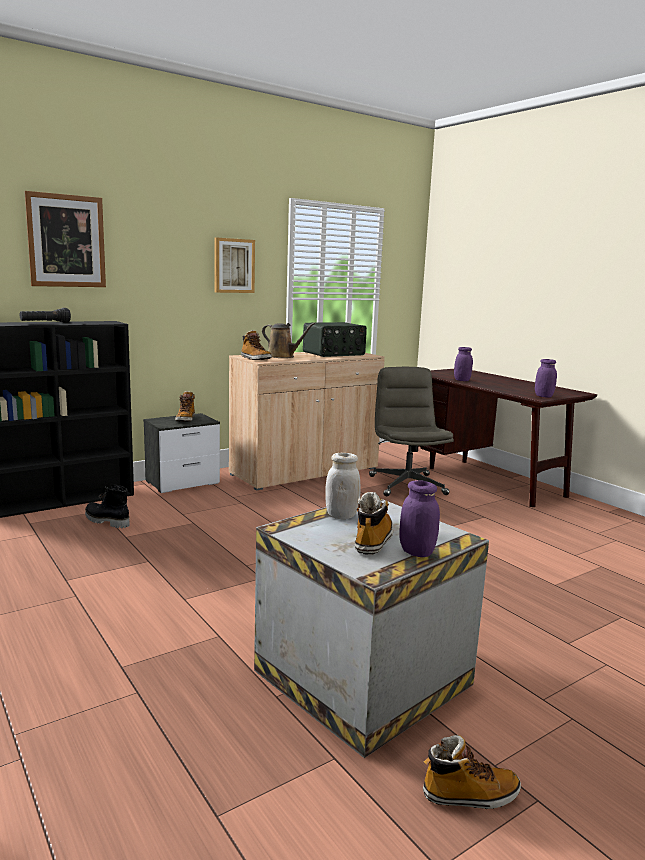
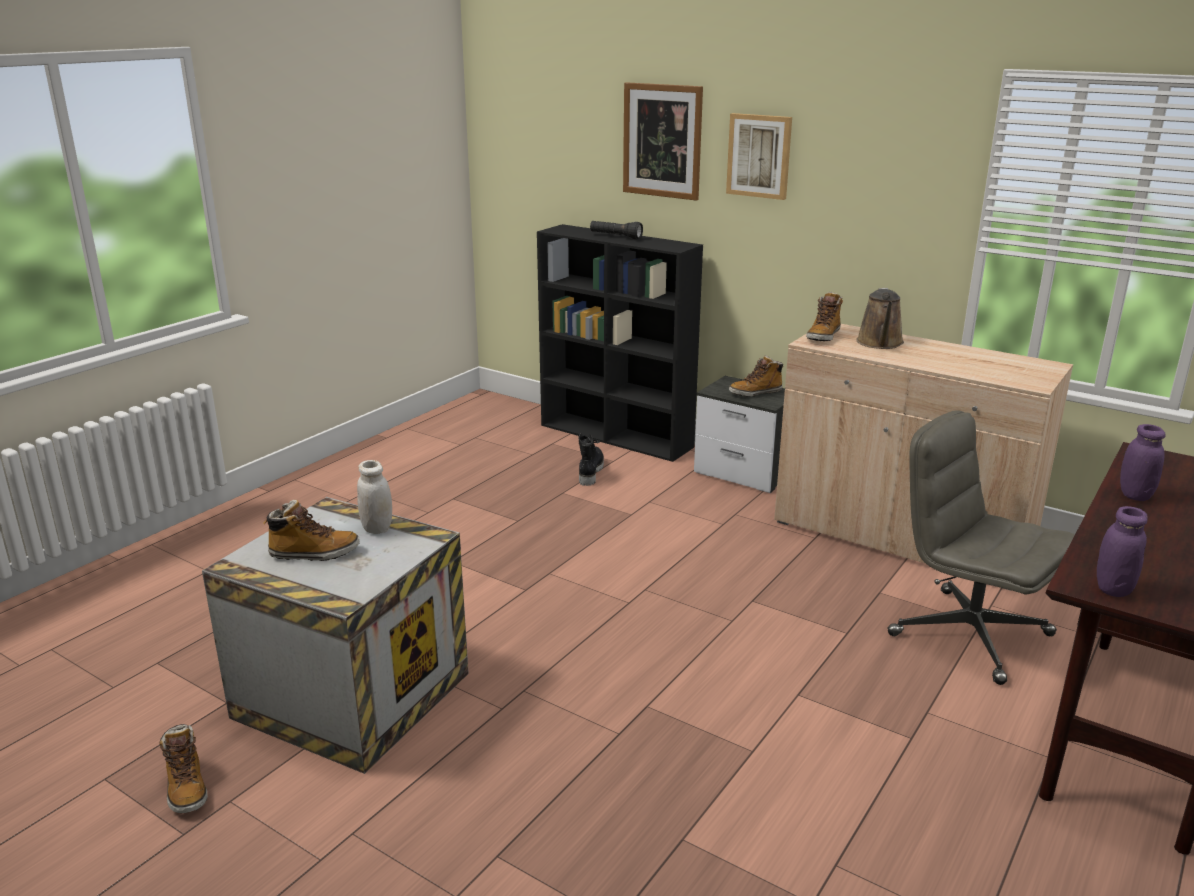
camera: 70 degrees right, 10 degrees up
(234, 265) = (879, 184): picture -> picture (759, 156)
(334, 353) = (988, 363): radio -> none
(406, 485) = (968, 634): grey office chair -> grey office chair turned 105 degrees counterclockwise
(417, 552) = (291, 579): purple jar -> none

